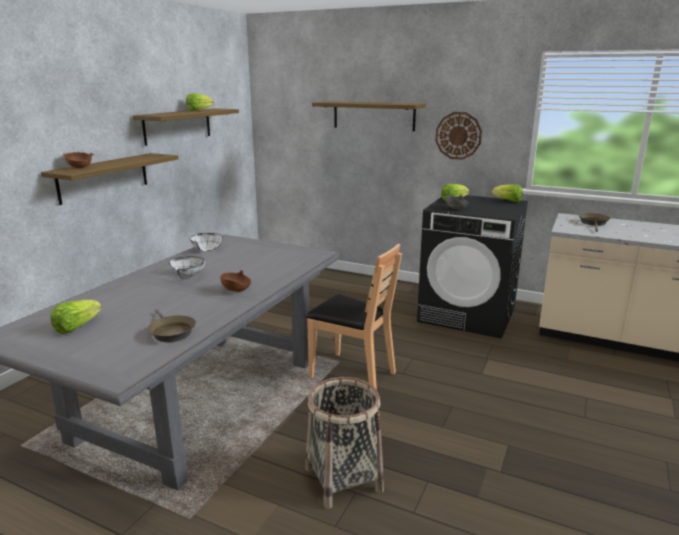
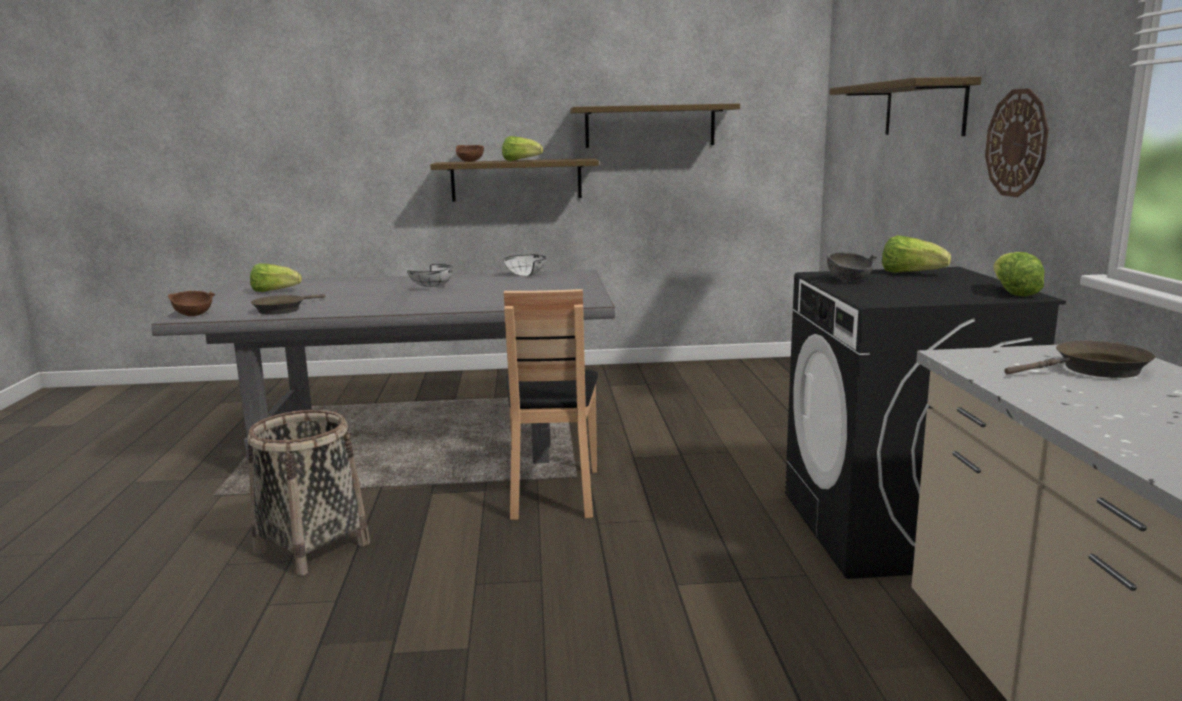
camera: 60 degrees right, 5 degrees down
(199, 110) = (678, 104): lettuce -> lettuce (520, 160)
(237, 290) = (413, 303): brown bowl -> brown bowl (193, 315)

